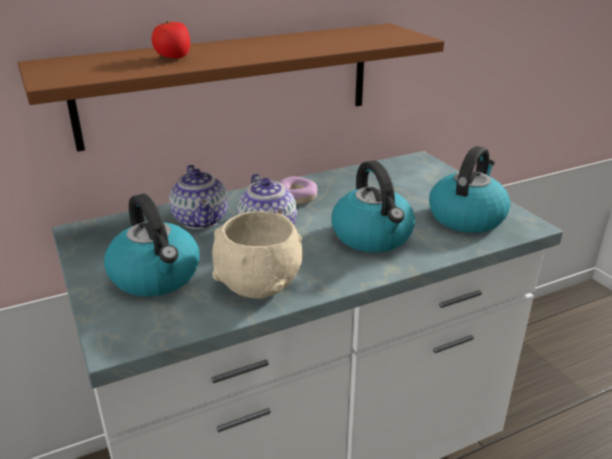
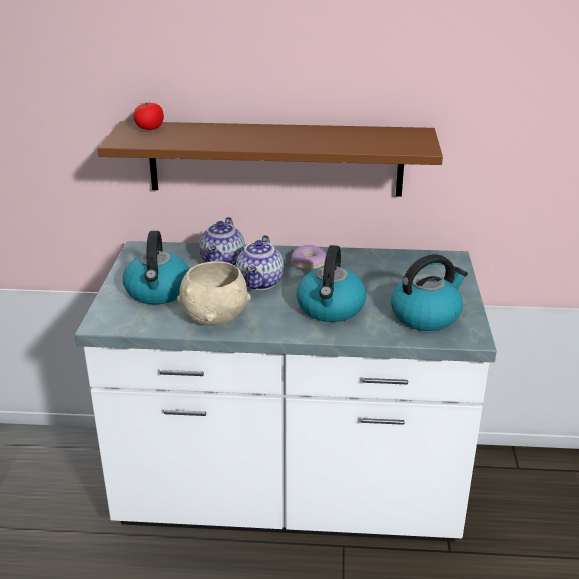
camera: 30 degrees right, 0 degrees up
(174, 57) = (214, 136): tomato -> tomato (149, 128)

